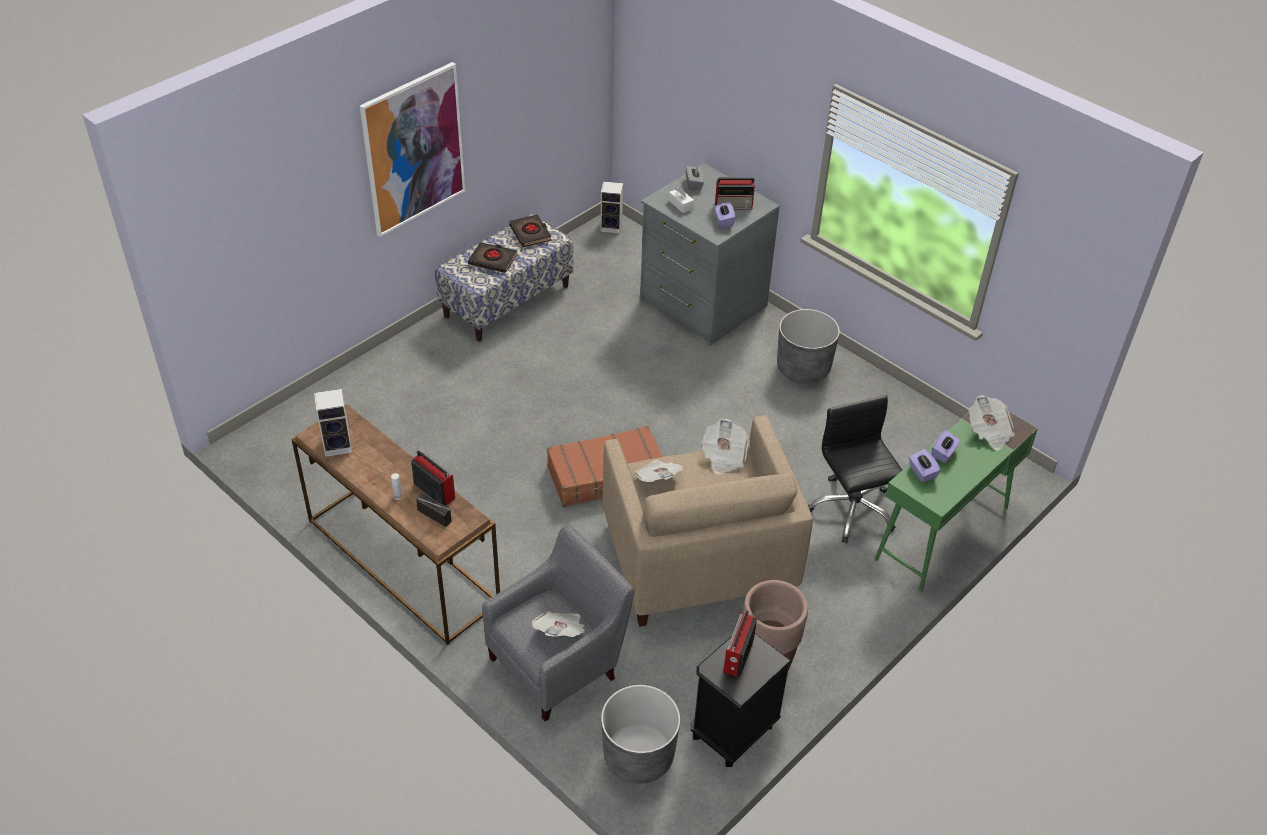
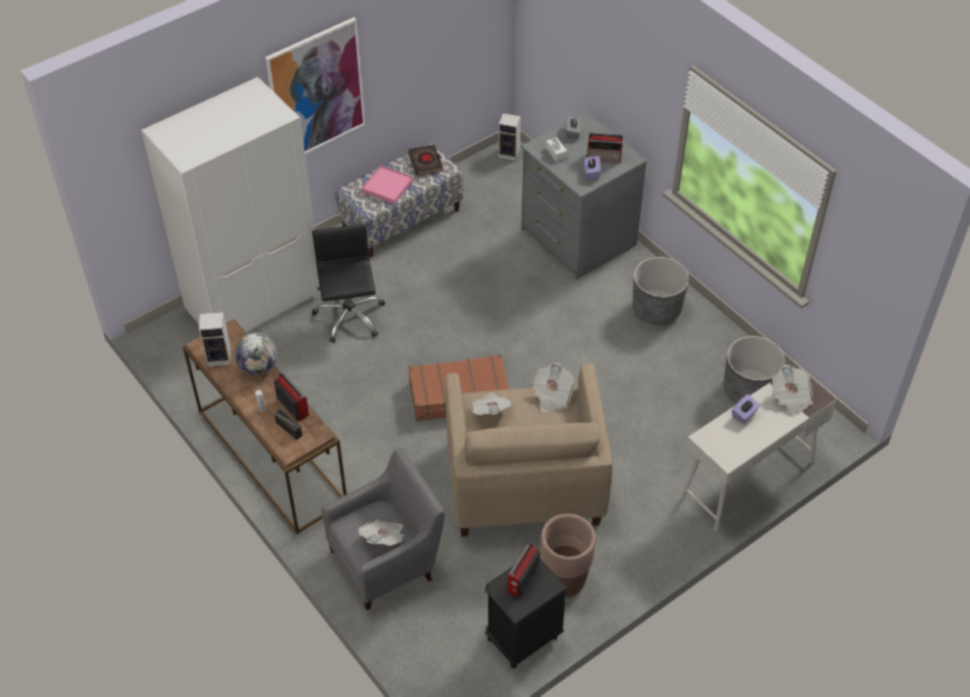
camera: 10 degrees right, 5 degrees up
(355, 396) = (254, 300): none -> white wardrobe
(386, 452) = (258, 367): none -> globe
(493, 260) = (387, 186): black book -> pink tray
(638, 756) = (439, 649): grey planter -> grey planter (748, 390)
(851, 510) = (670, 449): black office chair -> black office chair (349, 316)
(922, 472) = (720, 430): purple tissue box -> none
(941, 533) = (747, 480): green desk -> white desk

